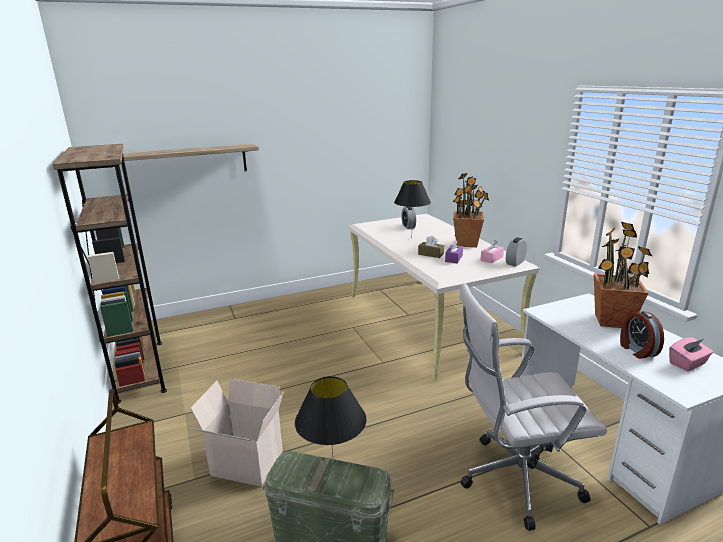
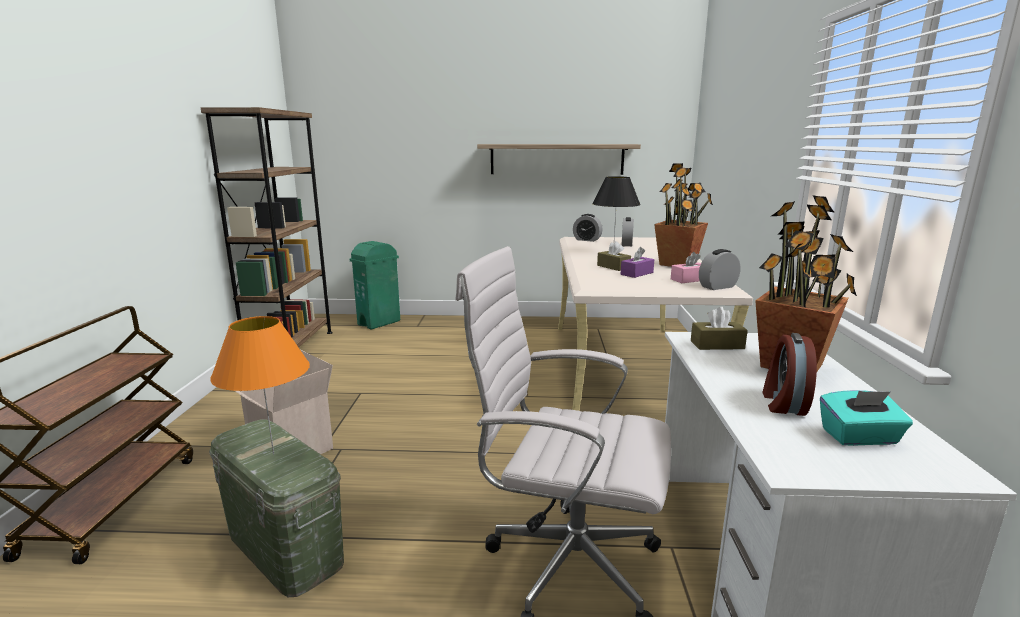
camera: 25 degrees right, 5 degrees down
(183, 162) = (388, 148): shelf -> shelf (557, 159)
(197, 322) = (379, 323): none -> green trash can
(334, 477) = (273, 454): black table lamp -> orange table lamp
(375, 225) = (587, 240): none -> alarm clock
(562, 313) = (717, 345): none -> brown tissue box
(687, 364) = (859, 437): pink tissue box -> turquoise tissue box

